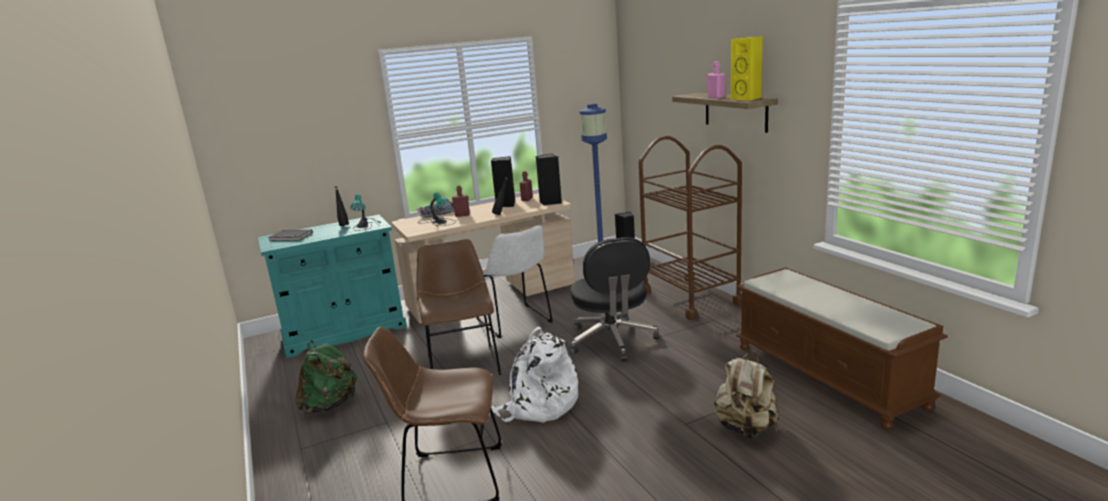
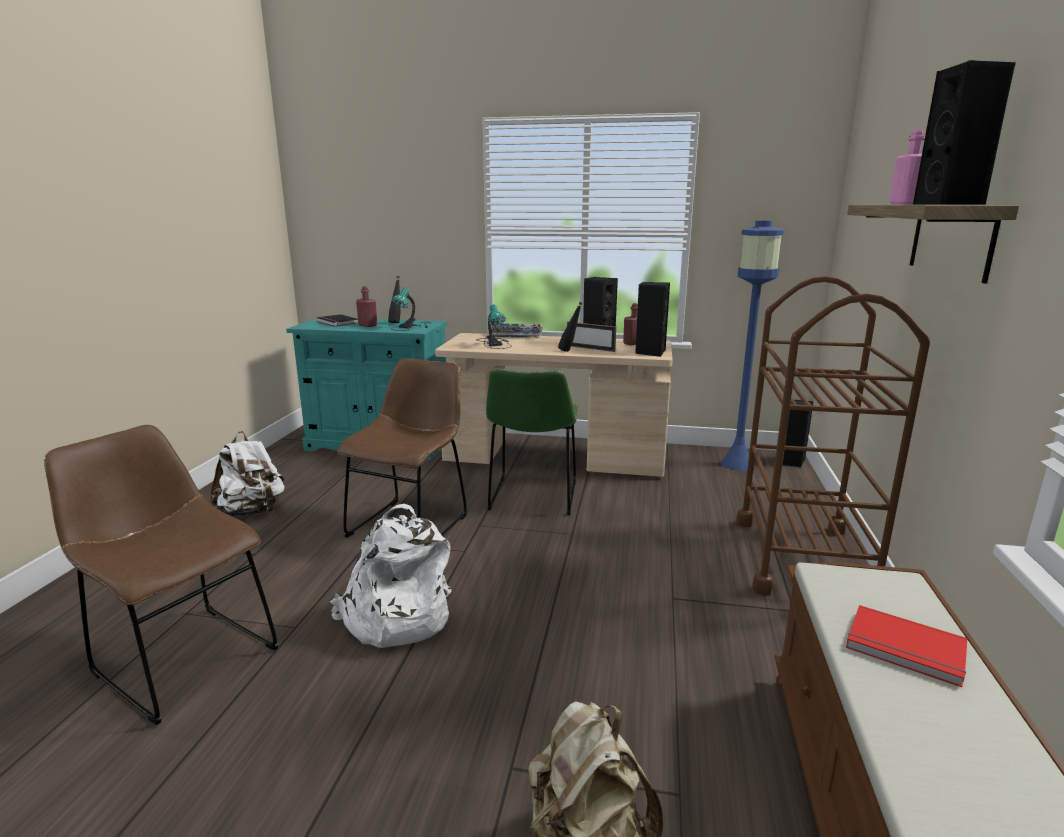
camera: 35 degrees right, 0 degrees up
(330, 405) = (252, 512): green backpack -> white backpack
(462, 215) = (531, 343): red bottle -> red bottle (367, 325)
(509, 209) = (590, 348): none -> picture frame
(515, 322) = (533, 498): white chair -> green chair
(612, 341) = (603, 573): black office chair -> none
(747, 98) = (950, 204): yellow speaker -> black speaker
(813, 293) = (905, 649): none -> red book

